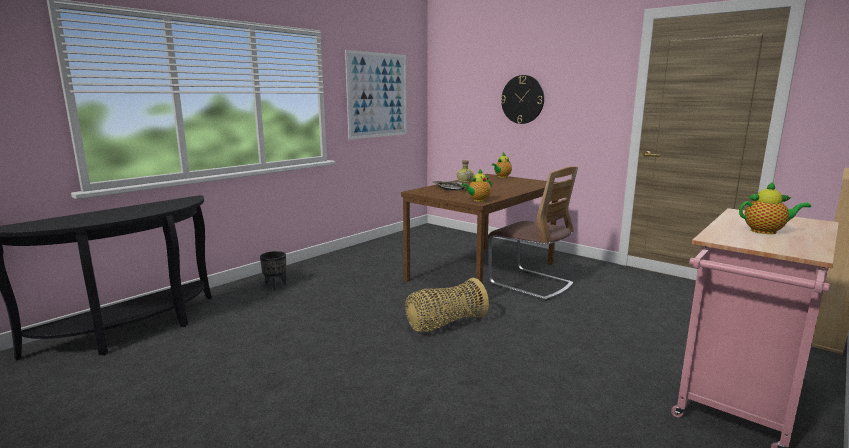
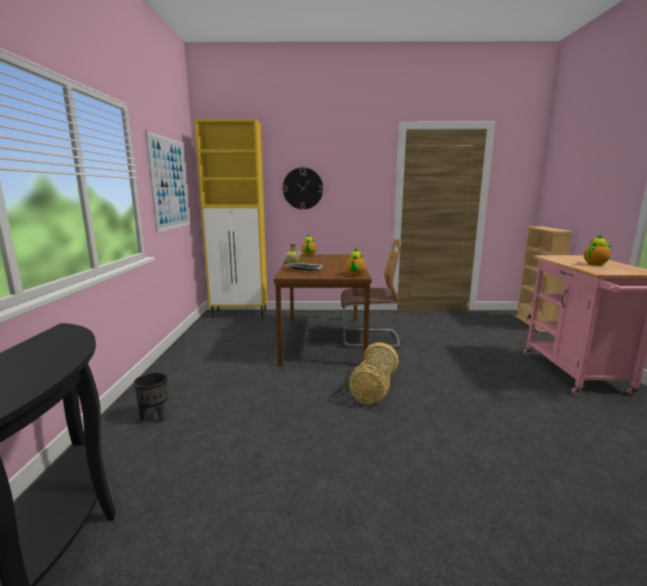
camera: 40 degrees left, 0 degrees up
(447, 233) = (240, 314): none -> yellow cabinet

